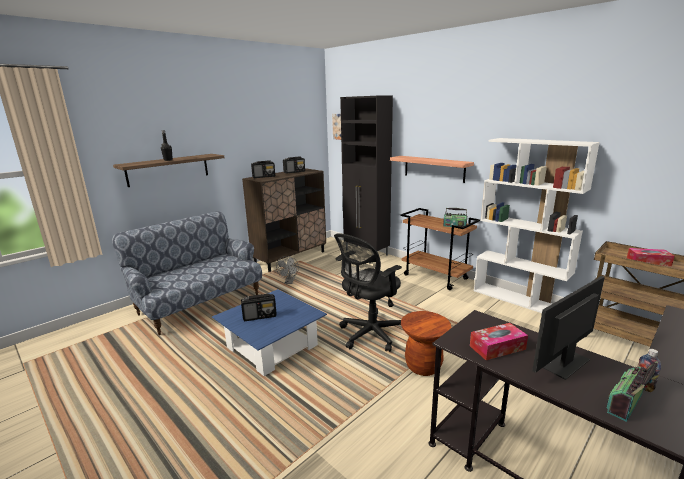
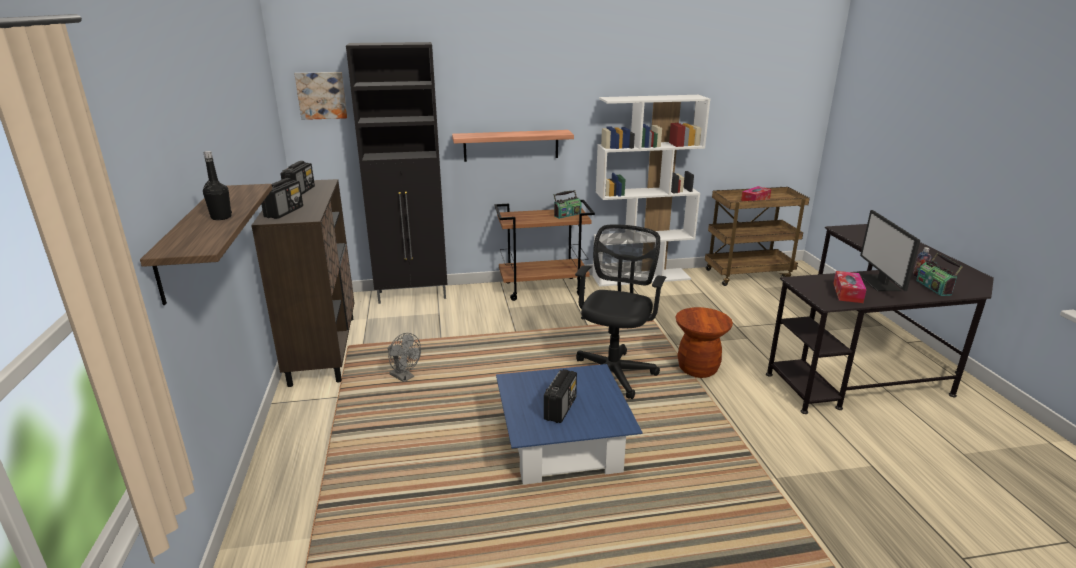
camera: 55 degrees left, 5 degrees up
(199, 304) = (345, 480): sofa -> none
(370, 335) = (613, 373): black office chair -> black office chair turned 150 degrees counterclockwise

